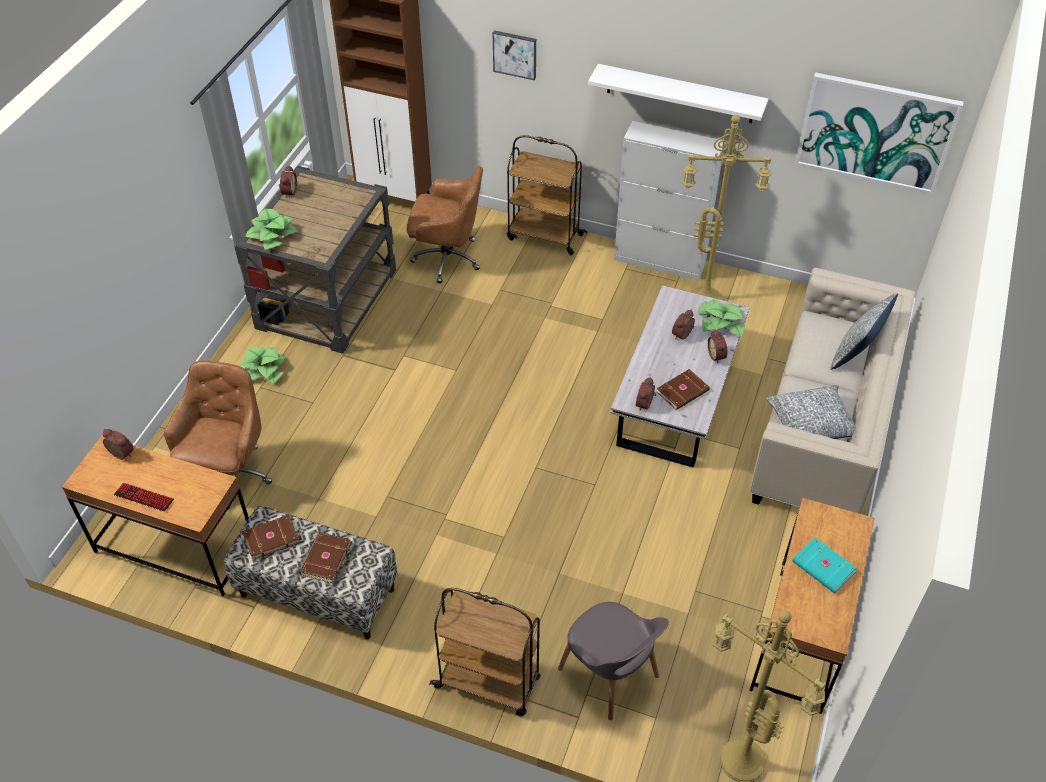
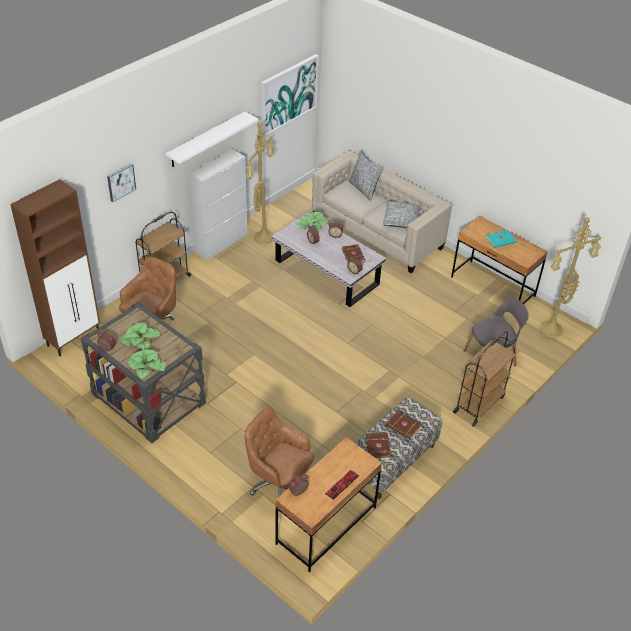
camera: 70 degrees left, 5 degrees down
(264, 369) = (195, 447): potted plant -> potted plant (140, 340)

